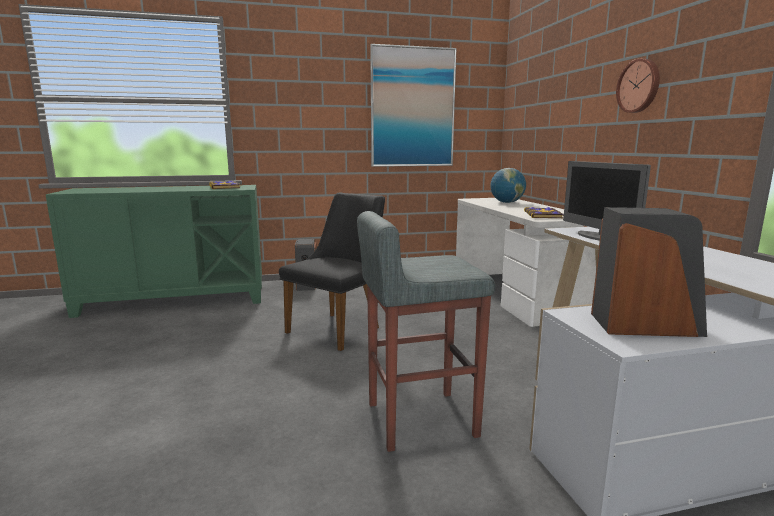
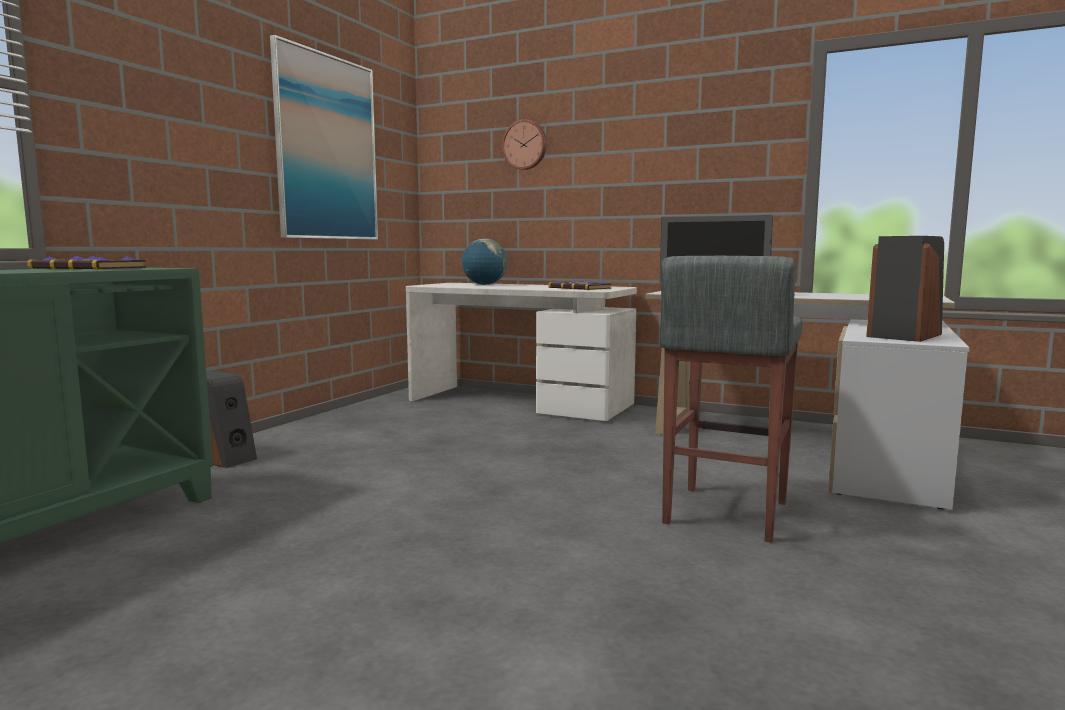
camera: 50 degrees left, 5 degrees down
(340, 327) = (430, 481): black chair -> none
(639, 86) = (661, 146): wall clock -> wall clock (525, 145)

